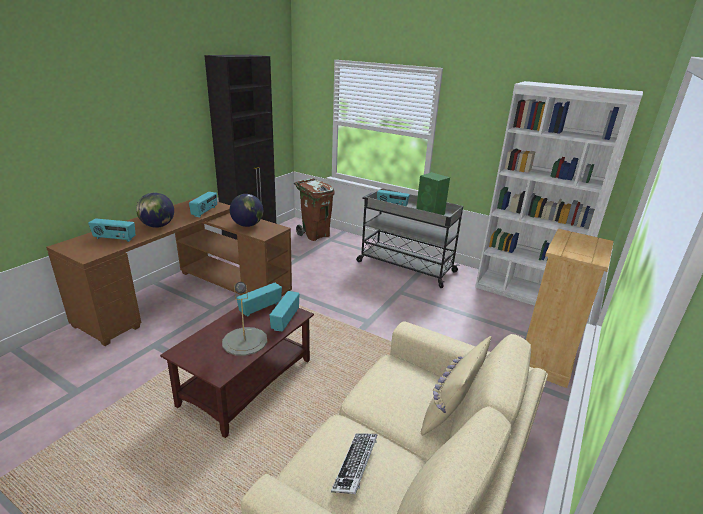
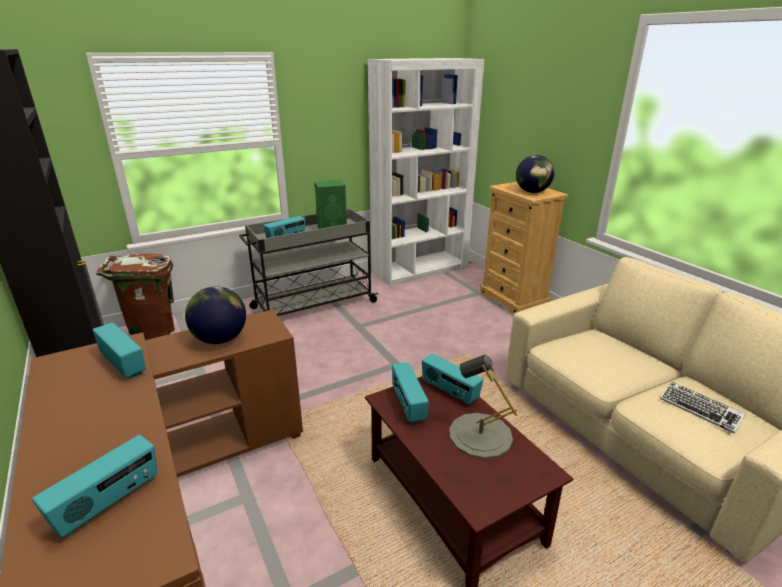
camera: 60 degrees left, 0 degrees up
(157, 226) = (116, 429): globe -> globe (532, 192)
(450, 414) = (627, 346): beige pillow -> none

